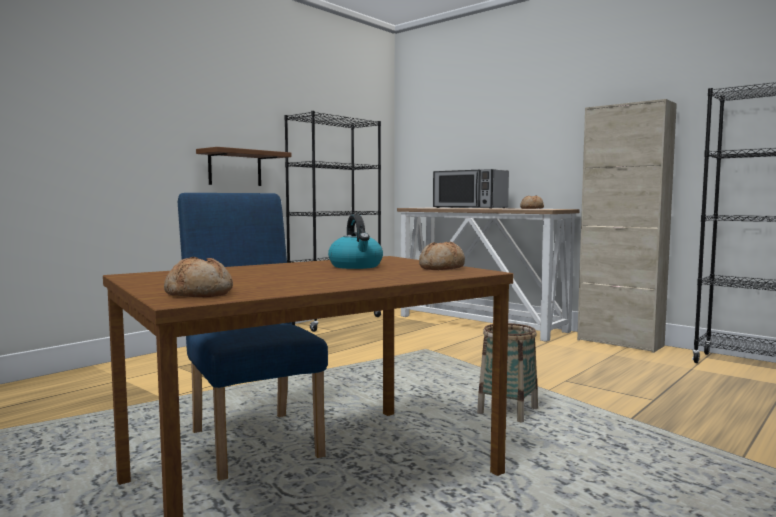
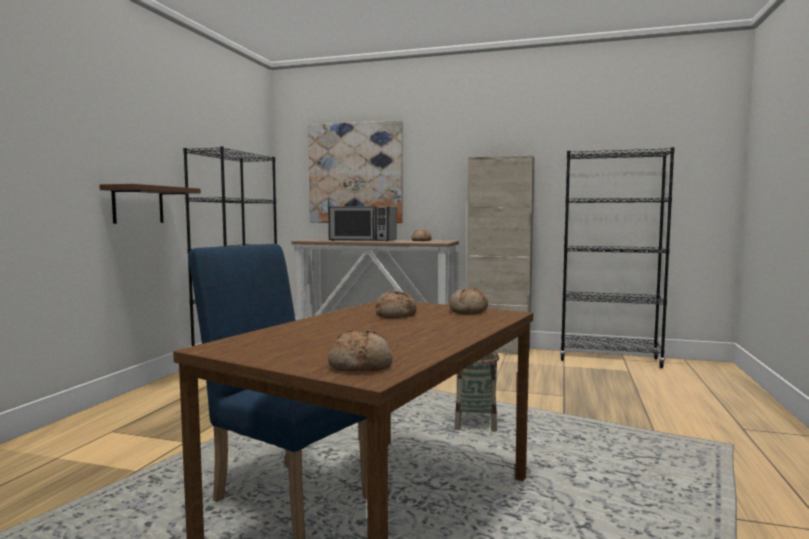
camera: 25 degrees left, 0 degrees up
(356, 266) = (395, 315): kettle -> bread
(471, 135) = (355, 173): none -> picture

